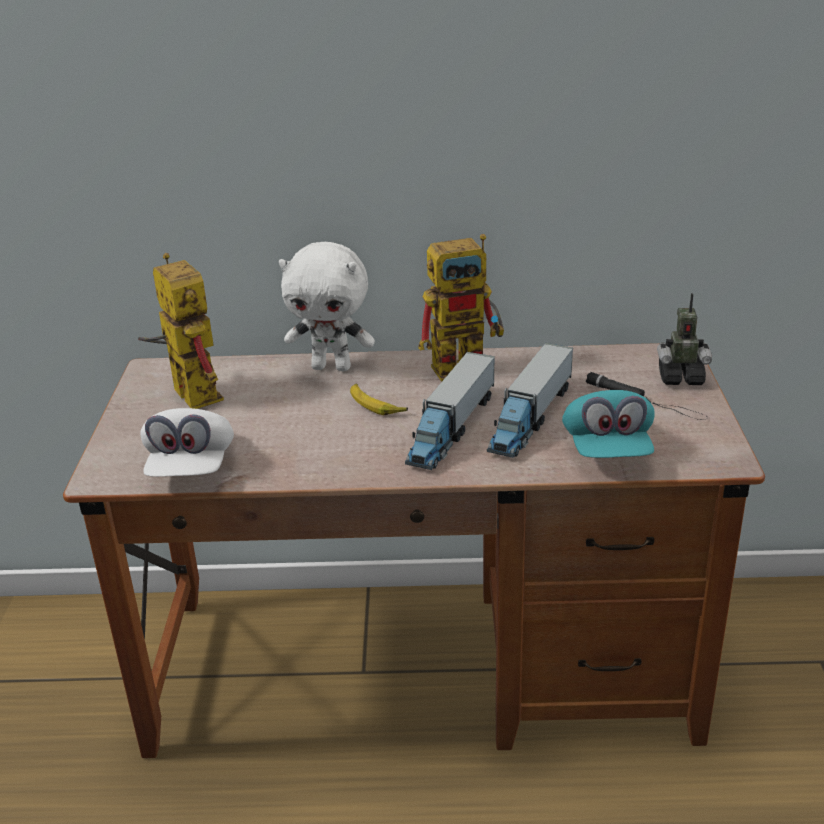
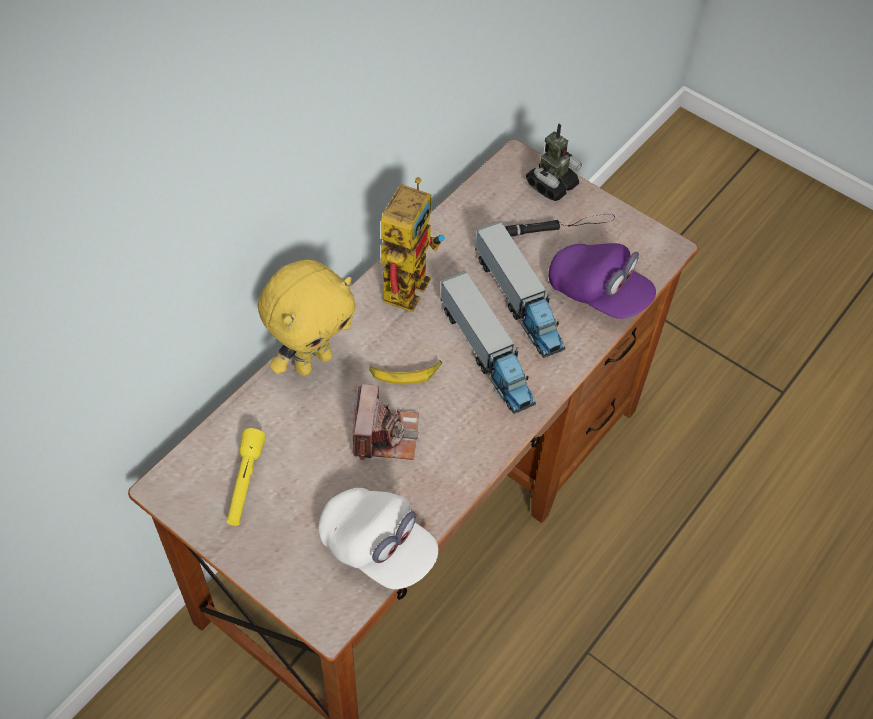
camera: 55 degrees left, 25 degrees up
(188, 392) = (245, 483): toy robot -> yellow flashlight
(304, 422) = (384, 434): none -> camera
(332, 367) = (312, 361): white plush toy -> yellow plush toy
(607, 449) = (598, 293): turquoise cap -> purple cap

